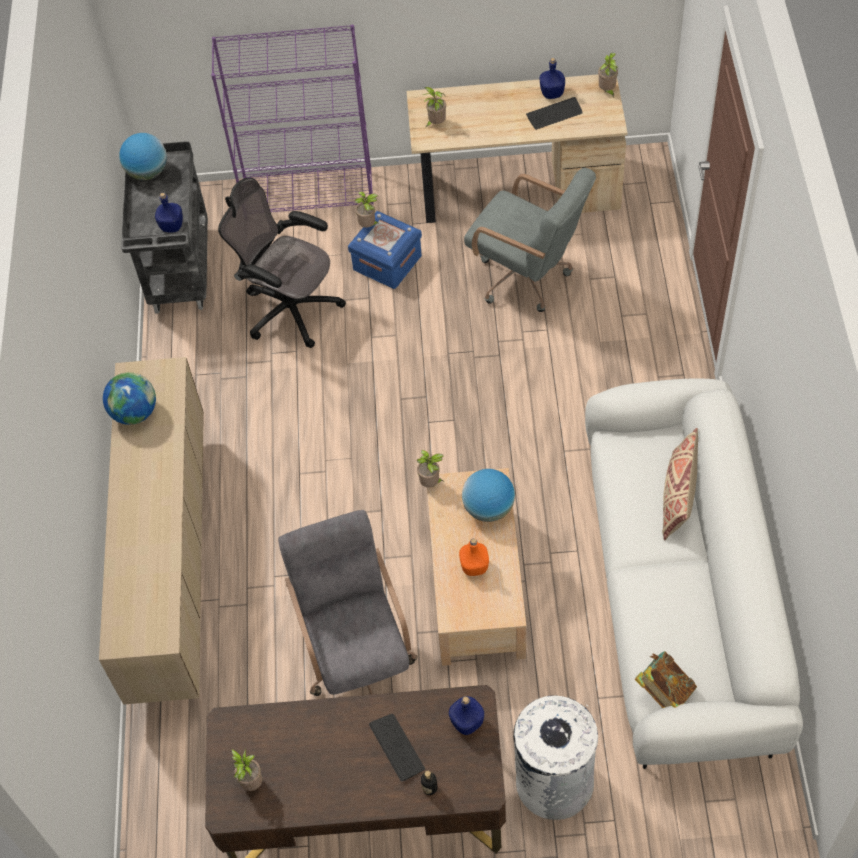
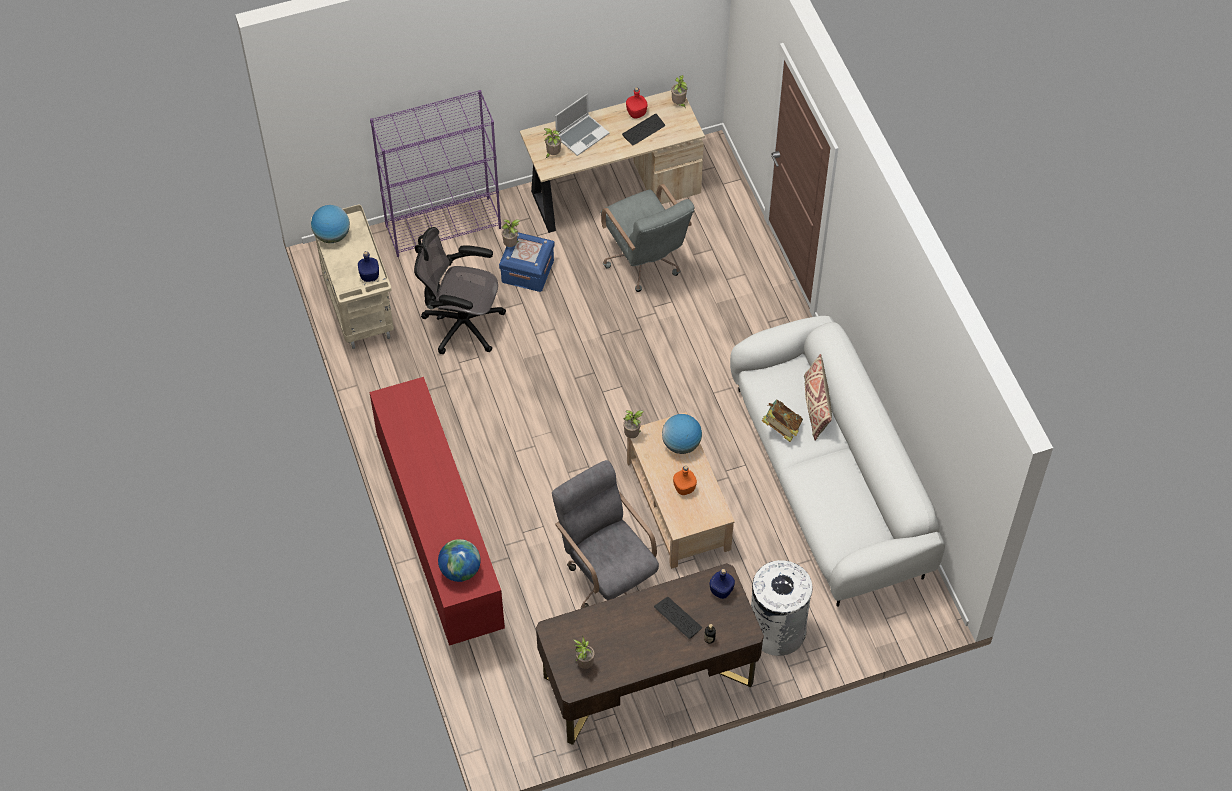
camera: 20 degrees left, 0 degrees up
(135, 413) = (400, 426): globe -> globe (460, 570)
(171, 566) = (439, 542): beige cabinet -> red cabinet
(180, 275) = (360, 313): black cart -> beige cart
(478, 108) = (582, 135): none -> laptop
(527, 280) = (645, 265): grey office chair -> grey office chair turned 45 degrees clockwise
(552, 93) = (636, 113): blue bottle -> red bottle
(664, 692) = (844, 545): book -> book (781, 428)

